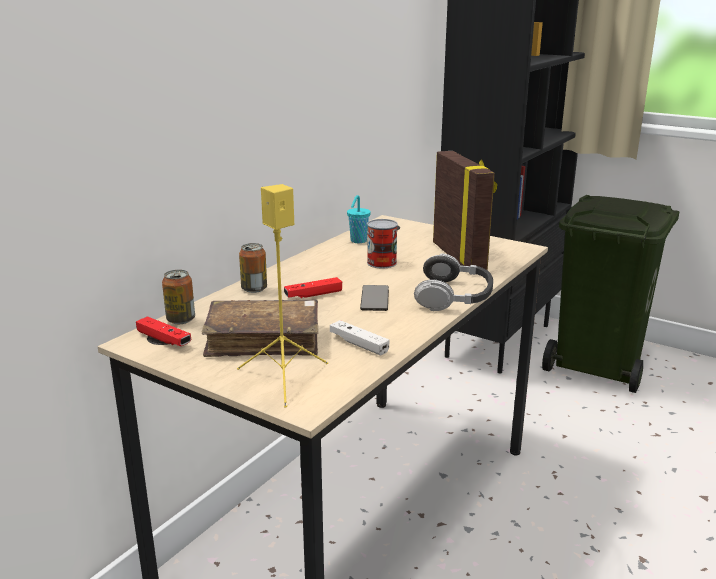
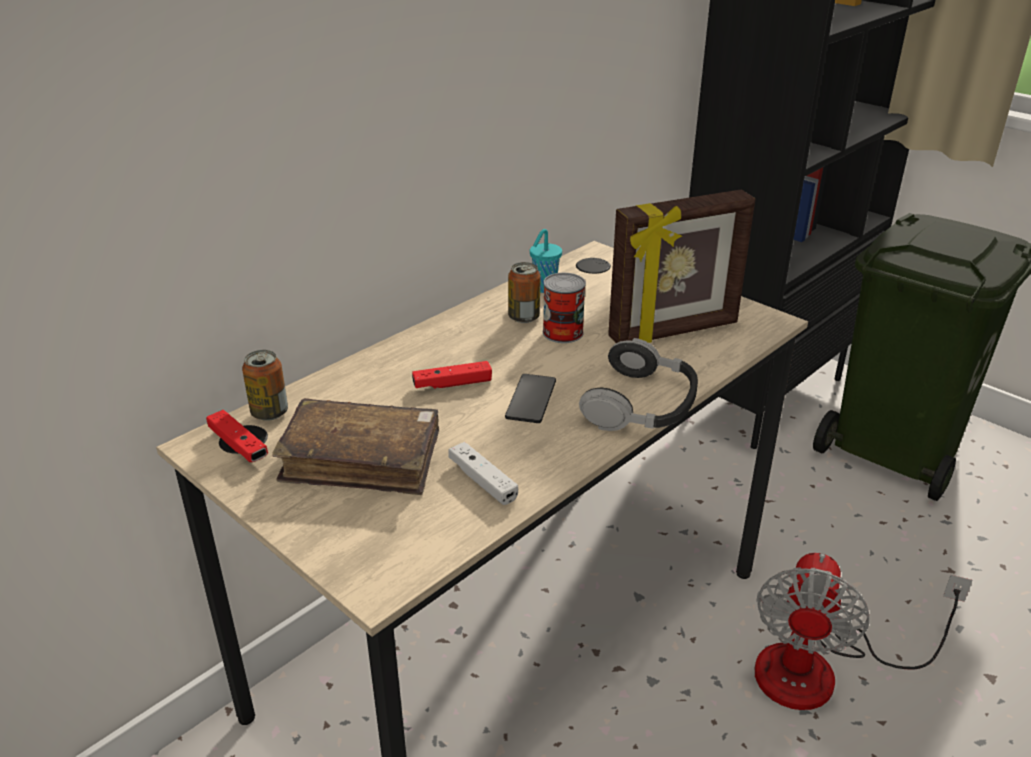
camera: 10 degrees right, 10 degrees up
(254, 289) = (379, 365): can -> can (524, 317)
(284, 379) = (366, 533): yellow speaker -> none
(460, 257) = (674, 332): picture frame -> picture frame turned 75 degrees clockwise
(587, 507) = (821, 670): none -> fan

